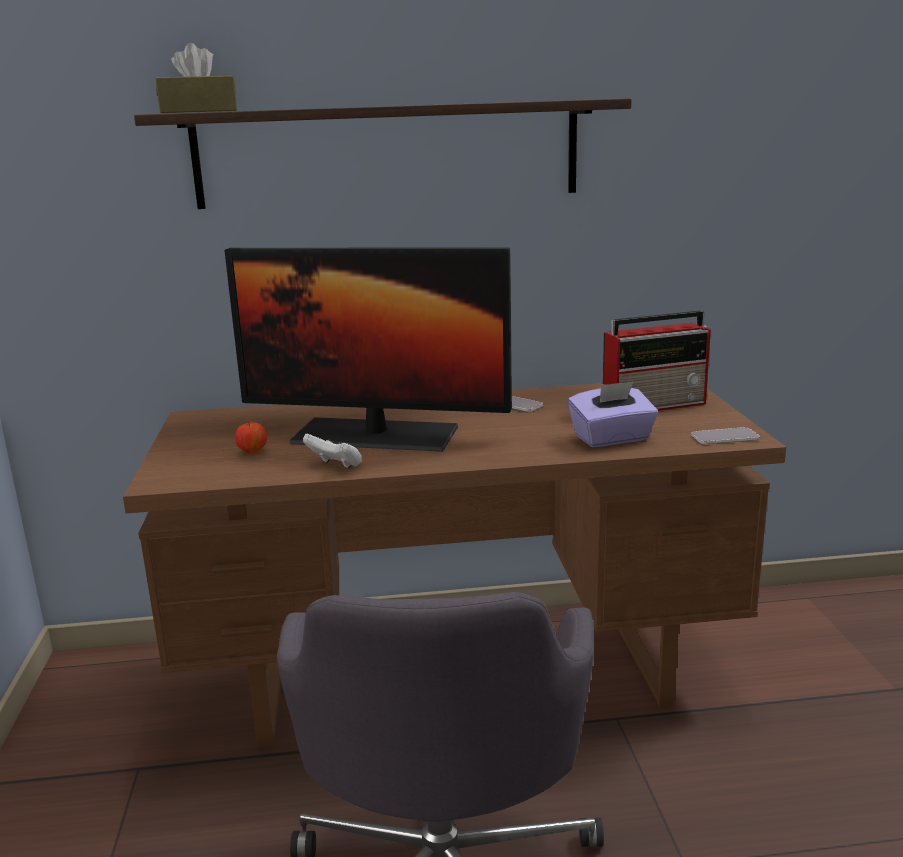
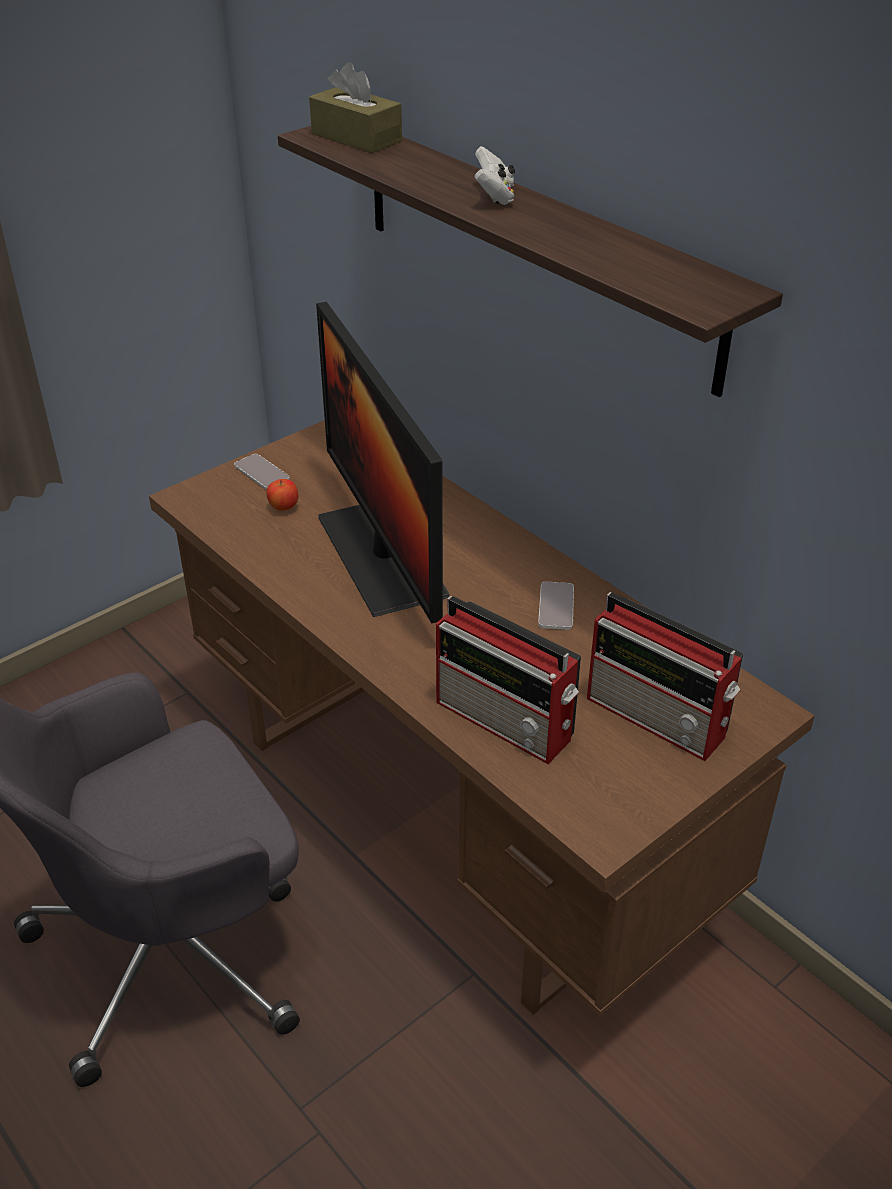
camera: 55 degrees right, 20 degrees up
(335, 466) = (287, 570): white game controller -> white game controller (494, 197)
(612, 439) = (507, 721): purple tissue box -> radio
(724, 437) = (590, 813): phone -> phone (261, 473)

